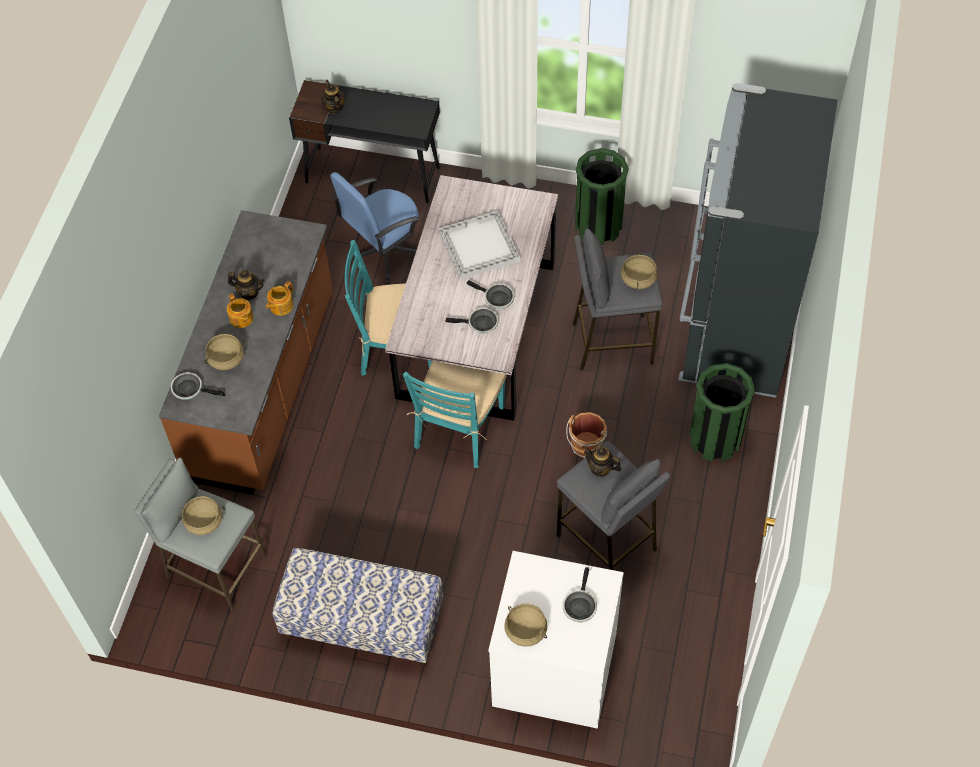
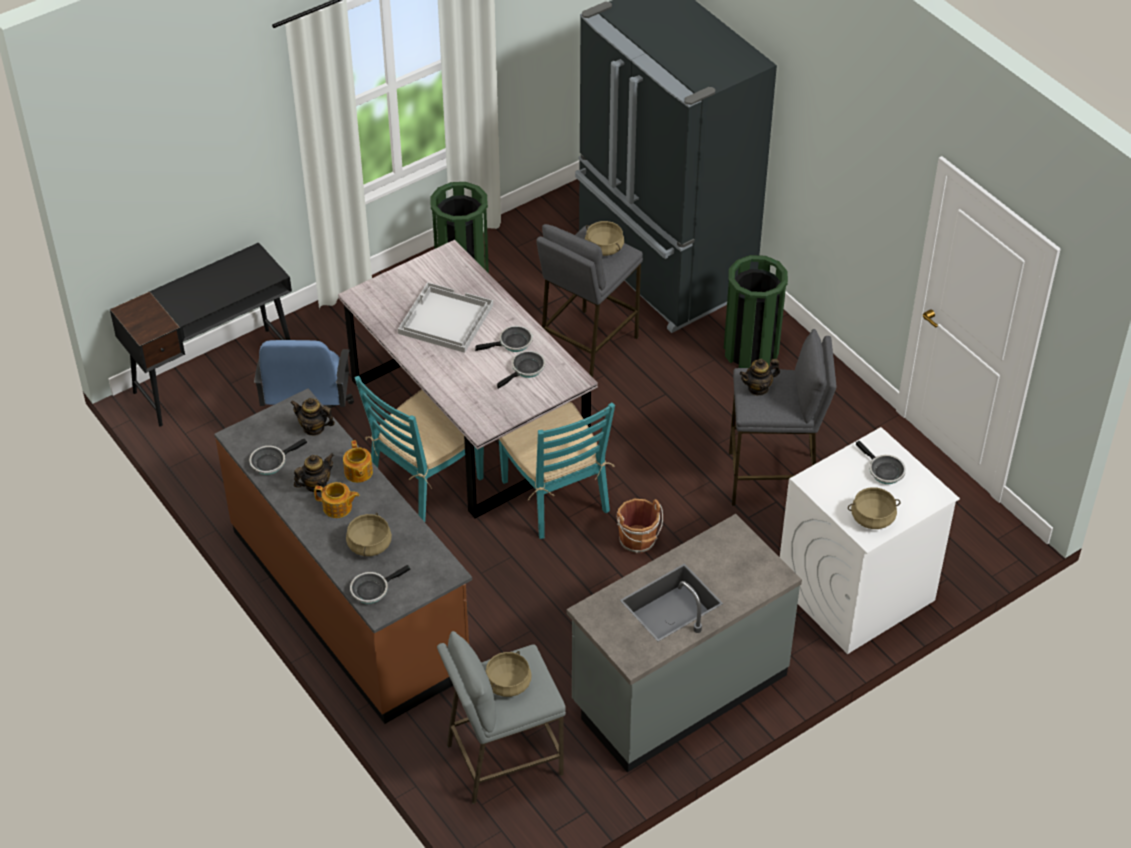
camera: 50 degrees left, 10 degrees down
(245, 256) = (271, 462): none -> frying pan
(334, 108) = (171, 310): teapot -> teapot (314, 428)
(363, 624) = (678, 690): bench -> grey counter
(586, 446) = (668, 430): brown bucket -> brown bucket (638, 541)

